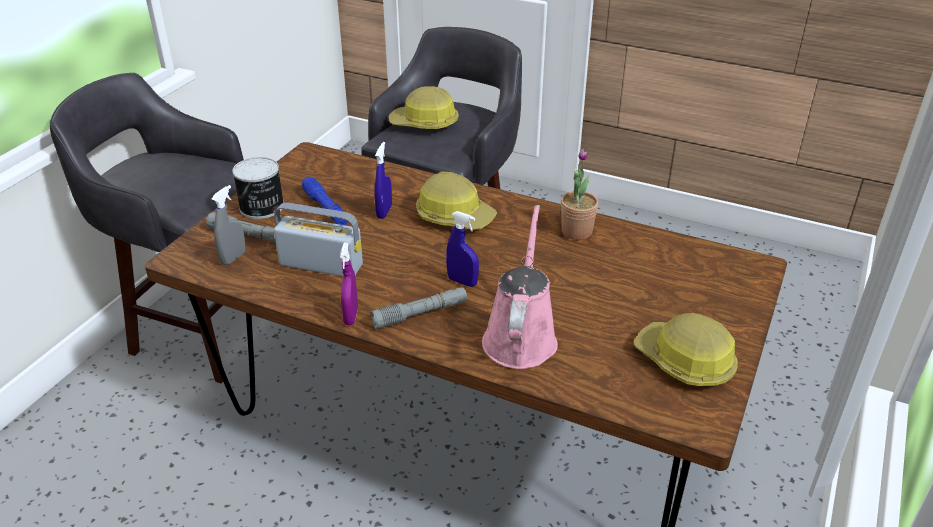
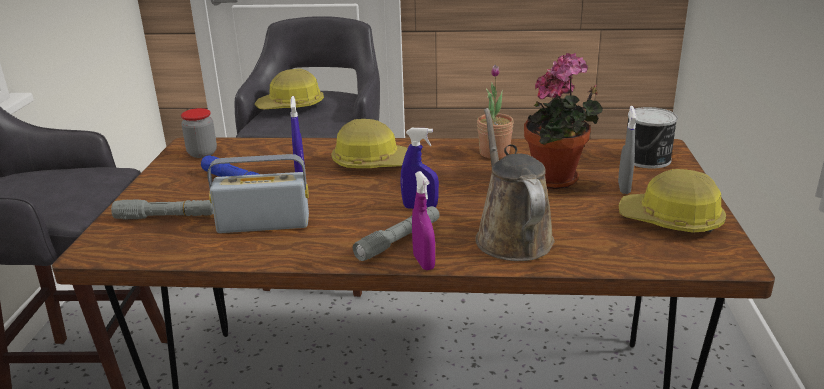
camera: 20 degrees left, 10 degrees down
(233, 258) = (159, 238): grey spray bottle -> grey spray bottle (624, 188)
(262, 207) = (165, 192): can -> can (648, 159)
(315, 167) = (202, 153): none -> jar
(351, 316) = (327, 258): purple spray bottle -> purple spray bottle (424, 262)
(520, 337) = (511, 236): pink watering can -> brown watering can
(612, 282) = (557, 180): none -> potted plant

